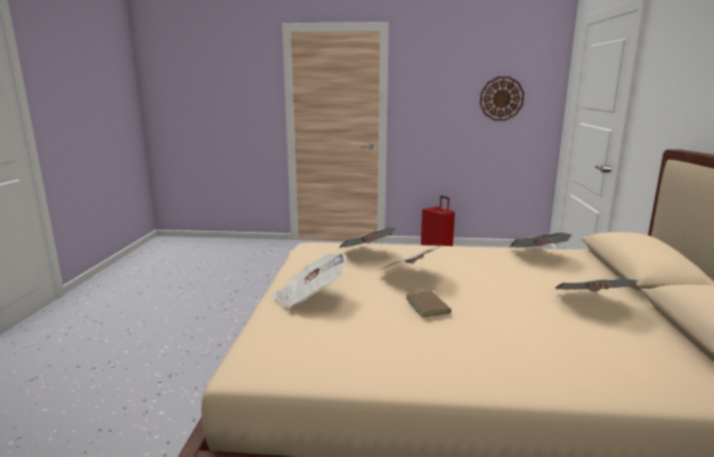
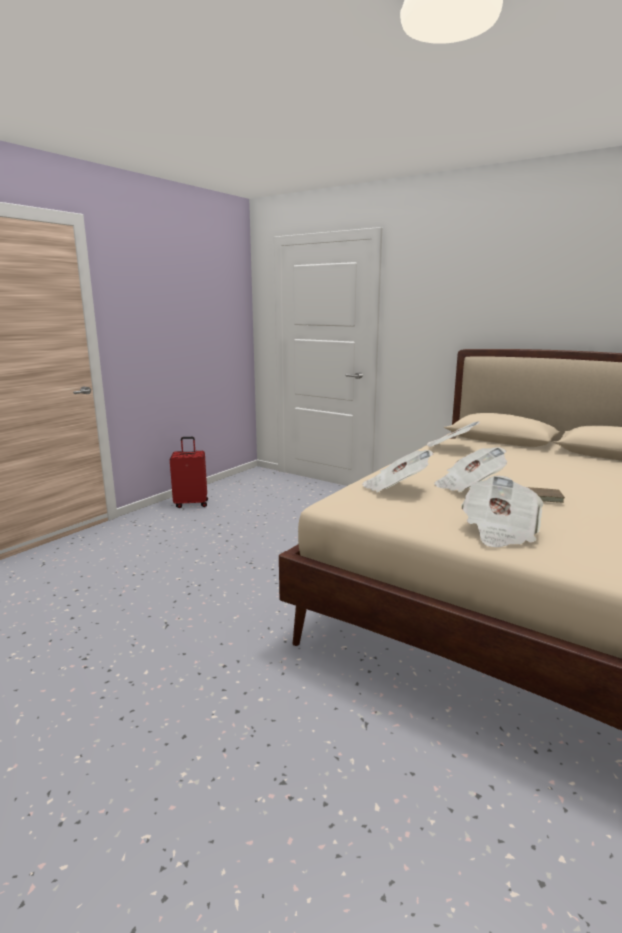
camera: 60 degrees left, 0 degrees up
(501, 98) = (208, 318): wall clock -> none
(590, 303) = (550, 460): newspaper -> none

